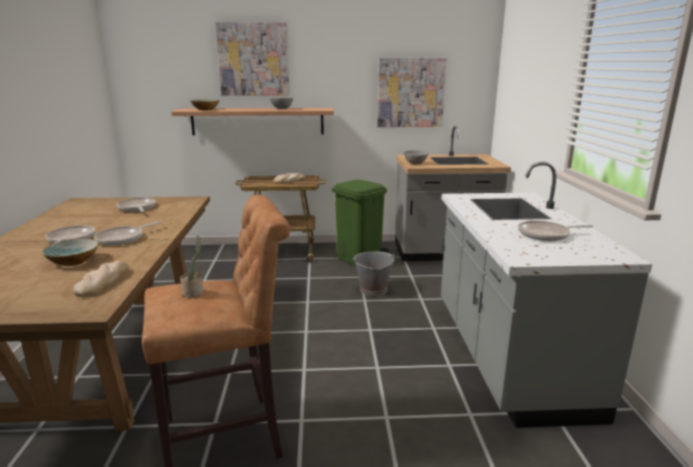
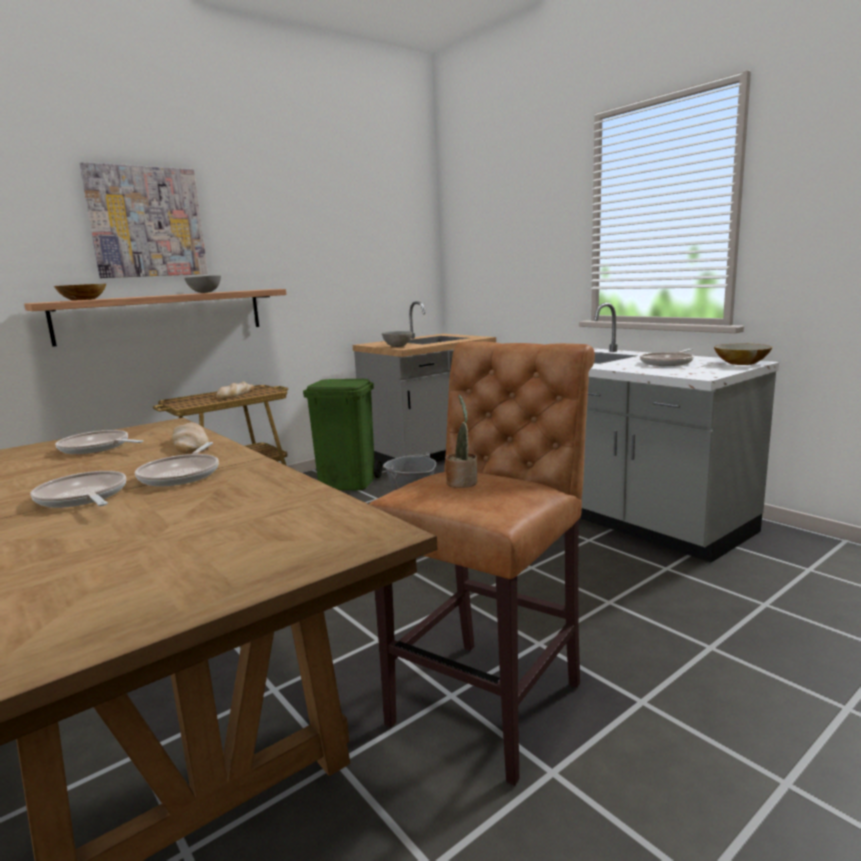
camera: 35 degrees left, 5 degrees down
(73, 261) = (175, 511): bowl -> bowl (740, 363)
(103, 282) = (301, 511): bread -> bread (190, 443)
(410, 92) = (356, 265): picture -> none

